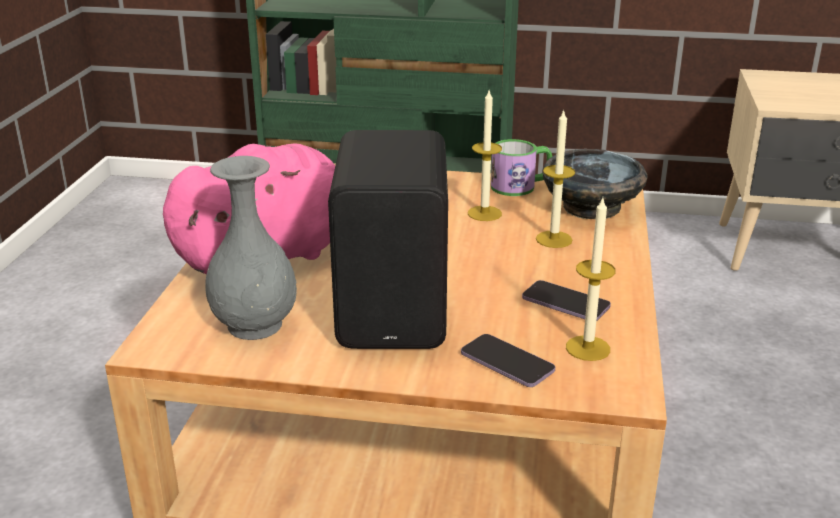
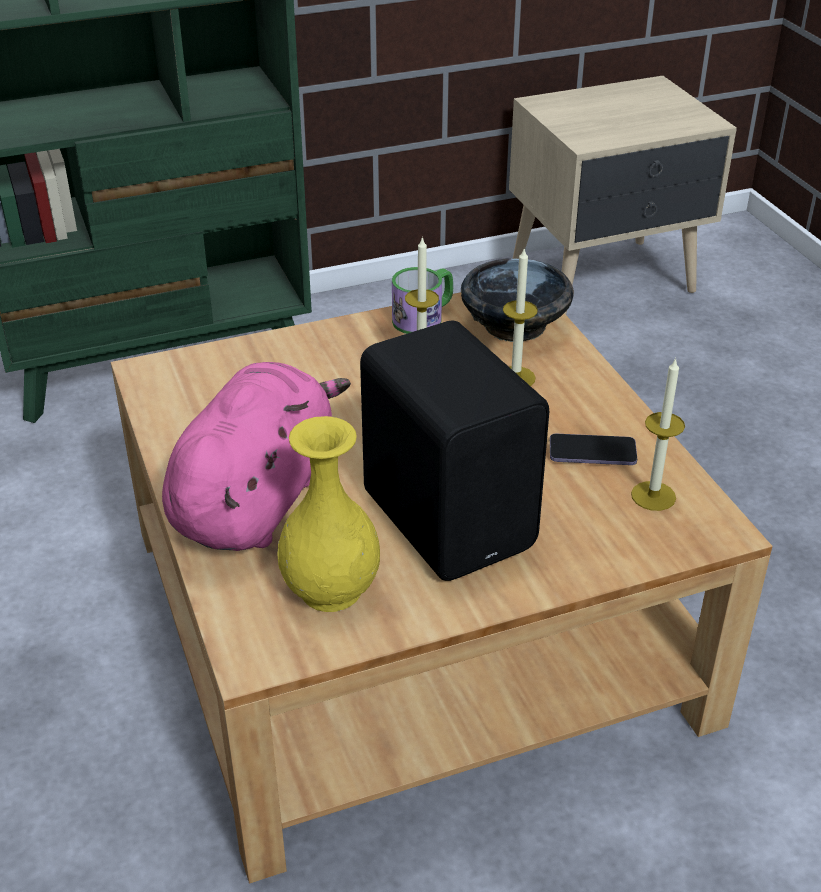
camera: 30 degrees left, 10 degrees up
(256, 325) = (332, 589): grey vase -> yellow vase
(507, 363) = (602, 539): phone -> none

